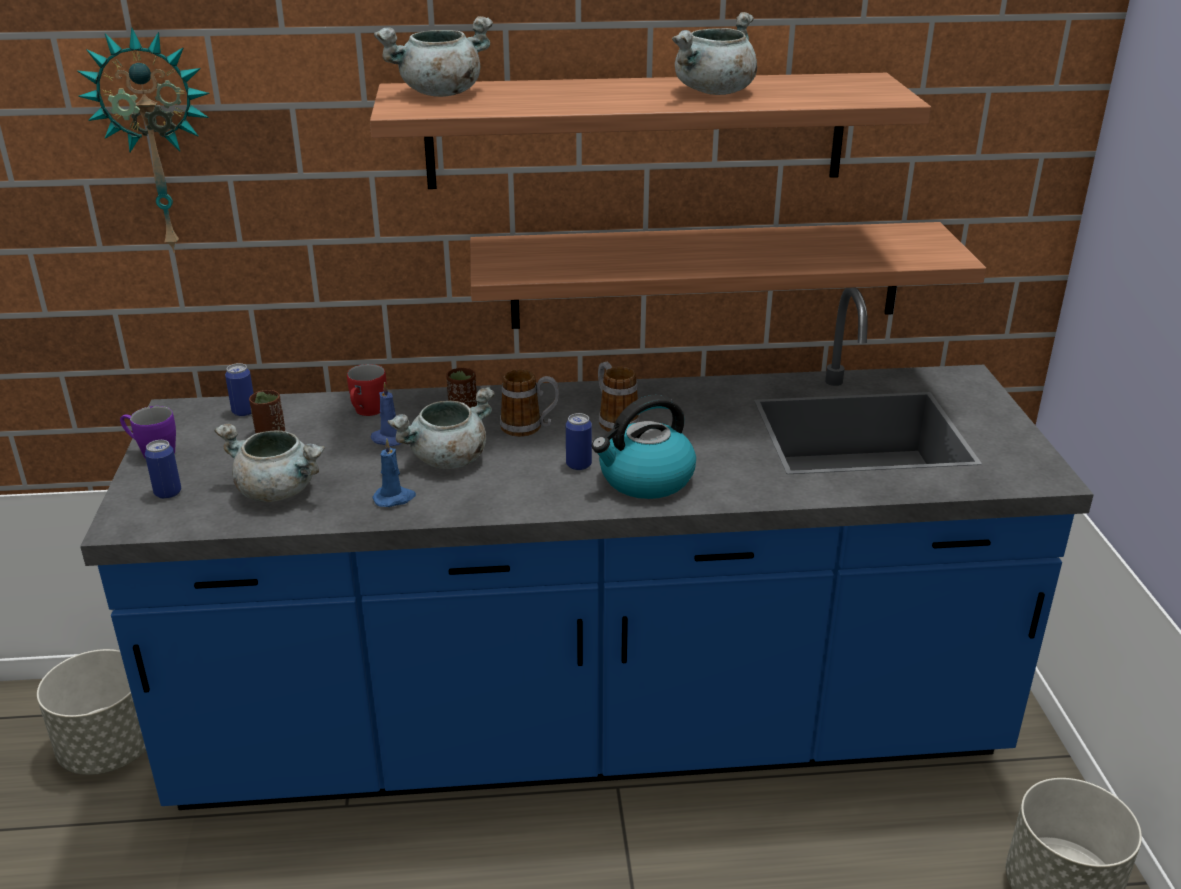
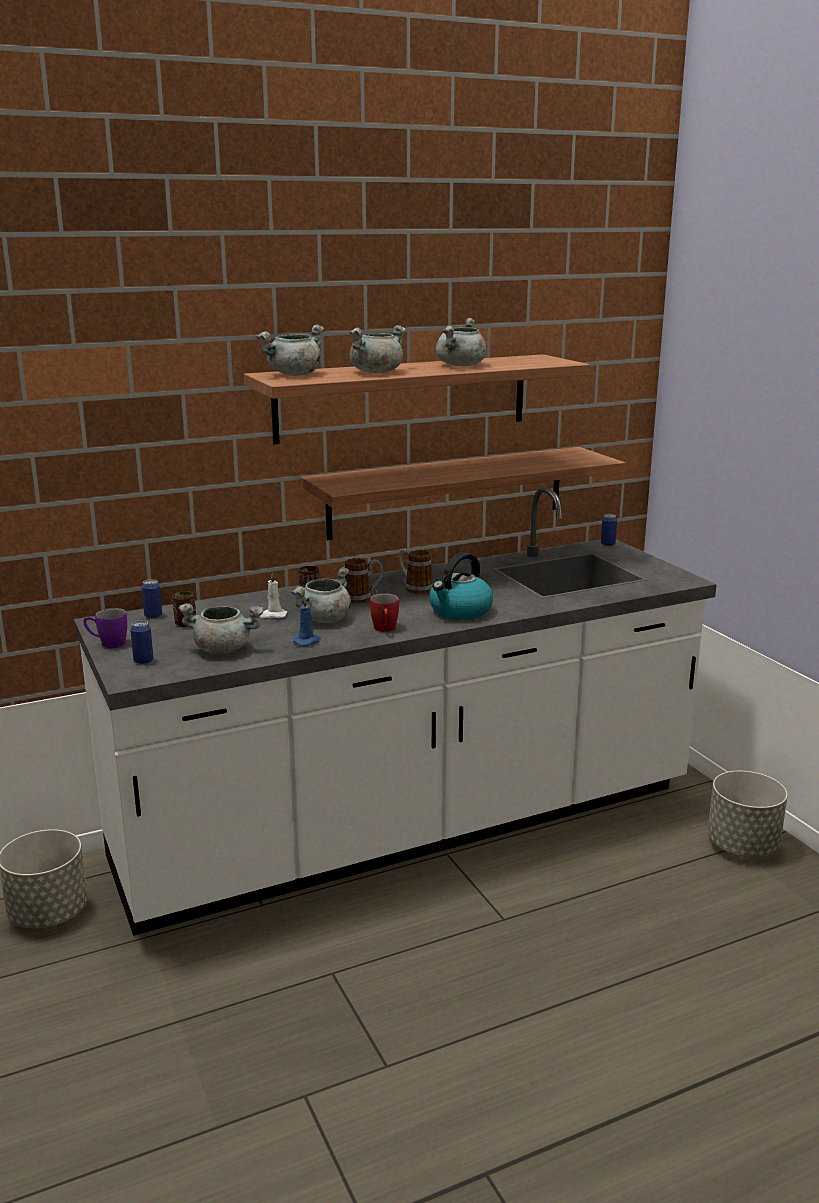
camera: 20 degrees left, 10 degrees down
(155, 142) = (88, 422): wall clock -> none
(366, 412) = (243, 605): red mug -> red mug (385, 630)
(388, 439) = (273, 615): blue candle -> white candle
(564, 98) = (376, 372): none -> grey cooking pot
(578, 465) = (412, 611): can -> can (608, 544)
(590, 730) = (409, 828): blue counter -> white counter

